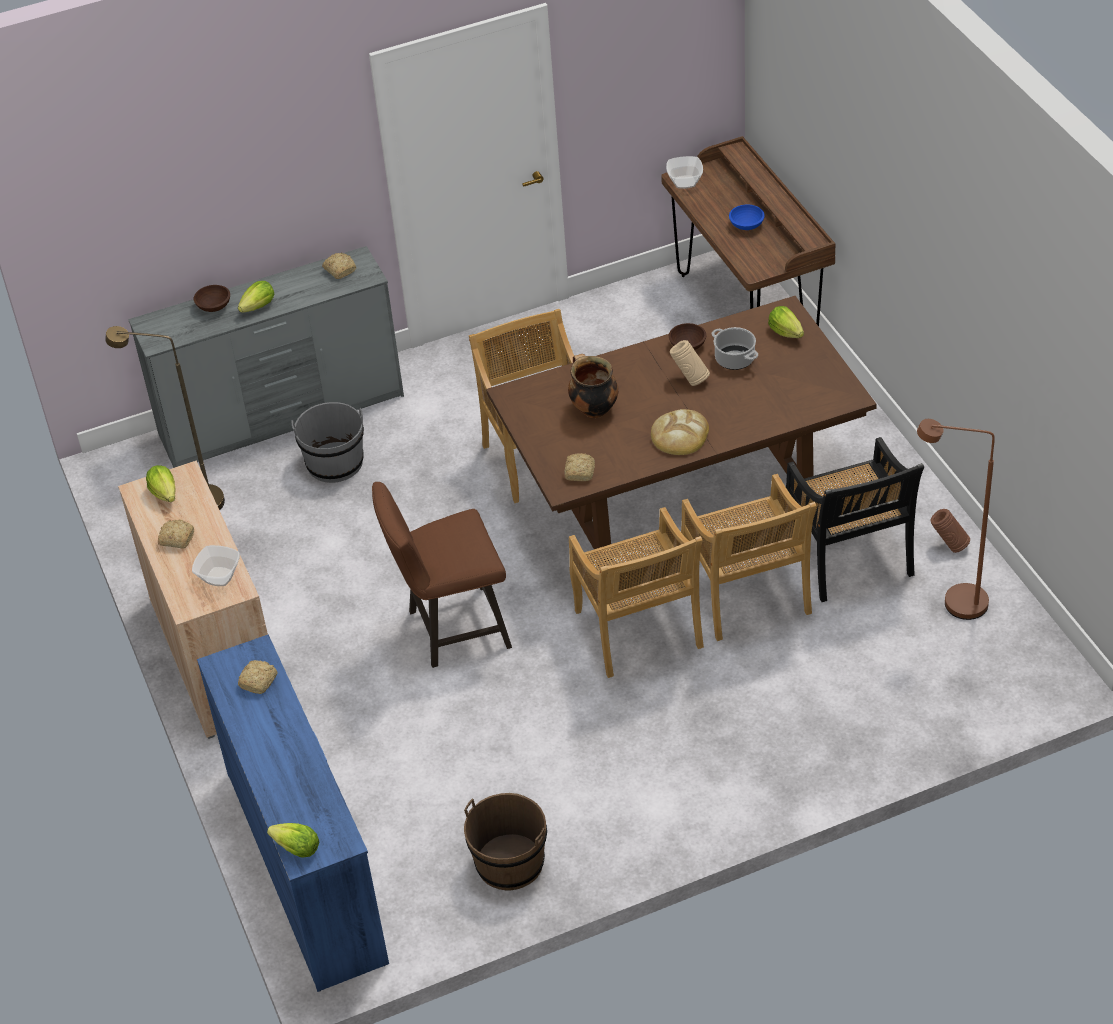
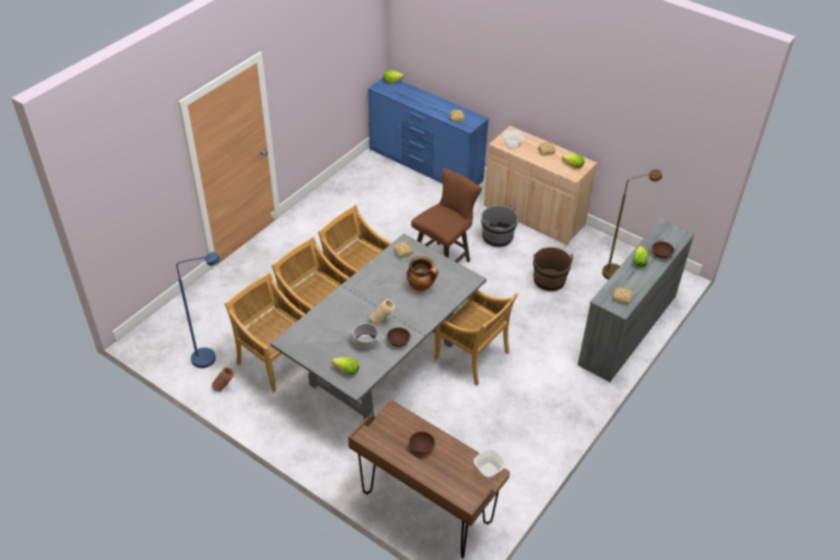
camera: 145 degrees right, 0 degrees up
(335, 463) = (574, 315): grey bucket -> grey bucket (497, 237)
(510, 863) = (349, 190): brown bucket -> brown bucket (549, 280)
(680, 435) = (366, 288): bread -> none
(683, 495) = (382, 364): brown dining table -> grey dining table
(746, 225) = (422, 447): blue bowl -> brown bowl
(849, 559) = (274, 361): black chair -> beige chair
(953, 603) = (210, 356): brown floor lamp -> blue floor lamp

